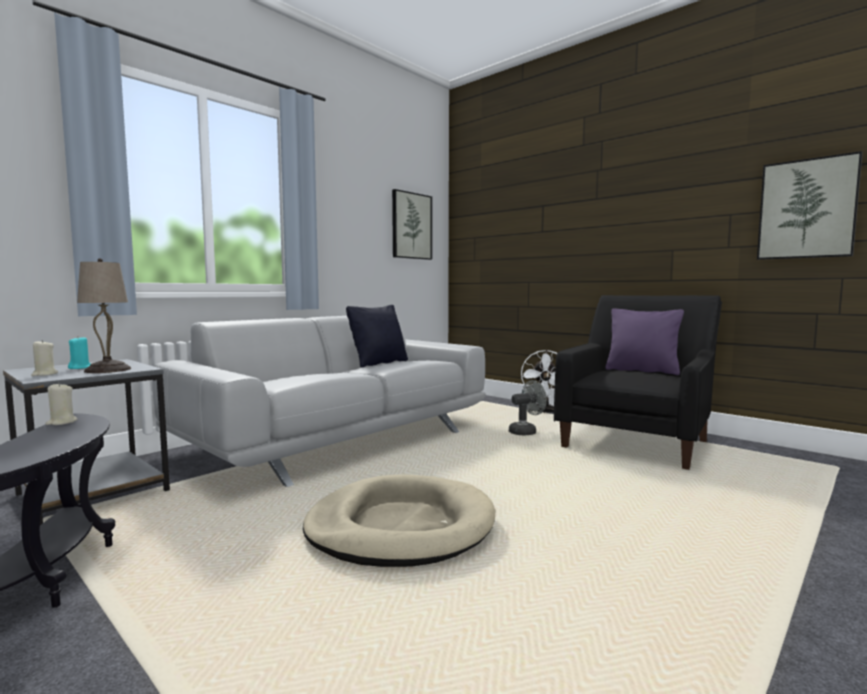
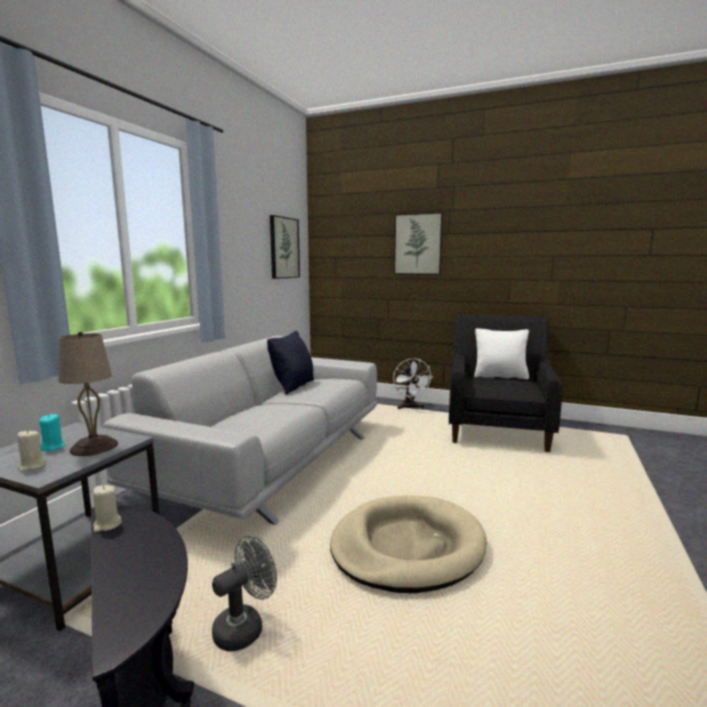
camera: 20 degrees left, 5 degrees up
(526, 432) = (414, 430): grey fan -> grey fan (245, 627)
(642, 371) = (500, 376): purple pillow -> white pillow
(806, 209) = (606, 257): picture -> picture (418, 244)

